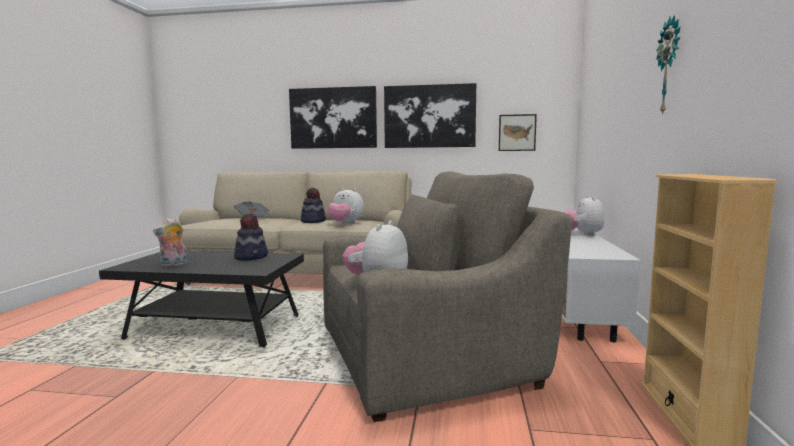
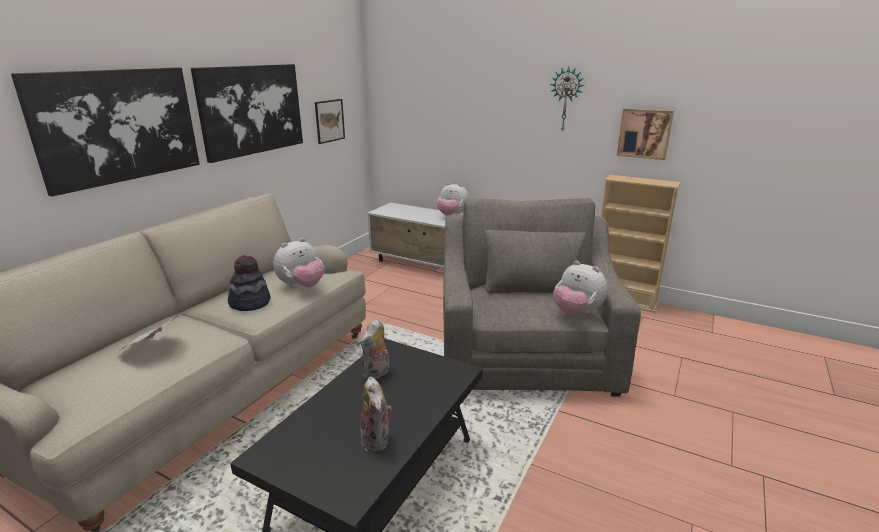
camera: 70 degrees left, 15 degrees up
(252, 257) = (377, 374): hat -> plush toy
(738, 91) = (644, 133): none -> picture

